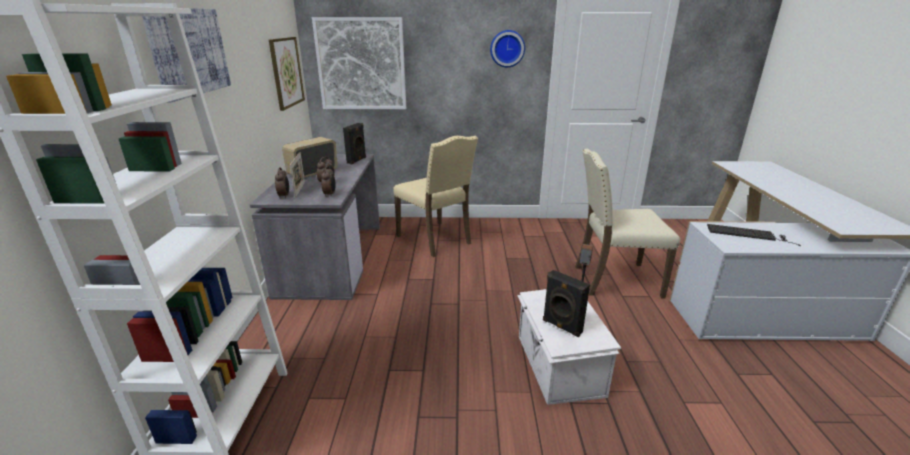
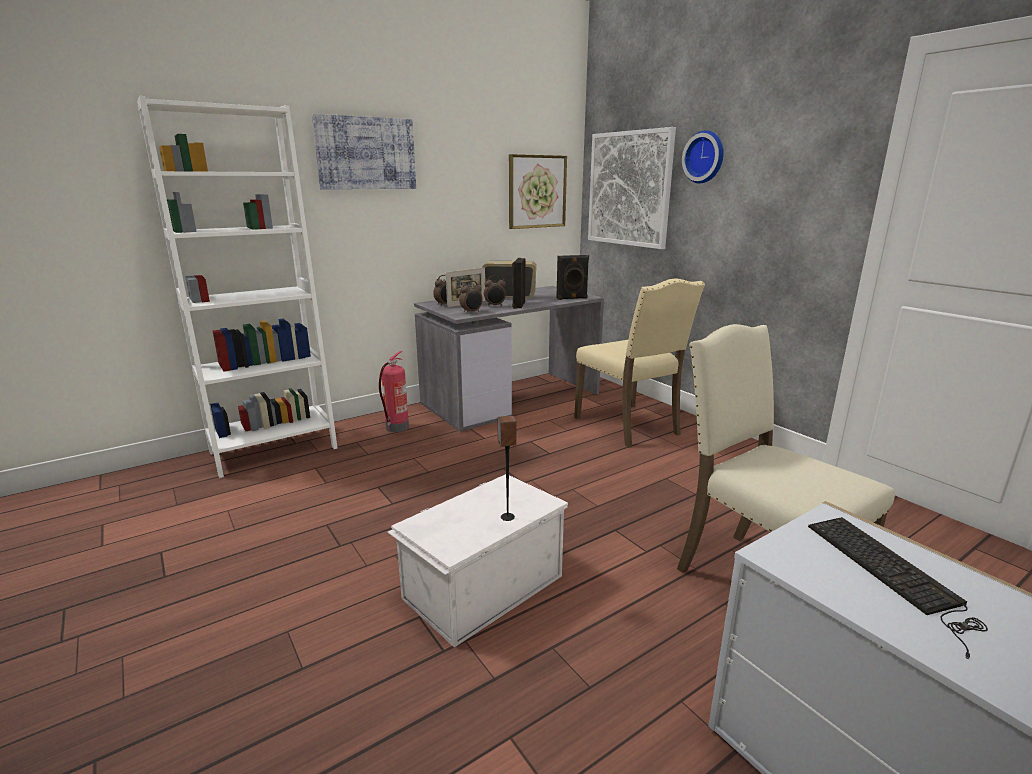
camera: 55 degrees right, 5 degrees down
(298, 327) = (396, 428): none -> fire extinguisher
(436, 239) = (629, 426): beige chair -> beige chair turned 45 degrees counterclockwise
(507, 48) = (804, 166): wall clock -> wall clock (705, 157)
(561, 327) = (454, 515): black speaker -> black speaker (518, 305)

